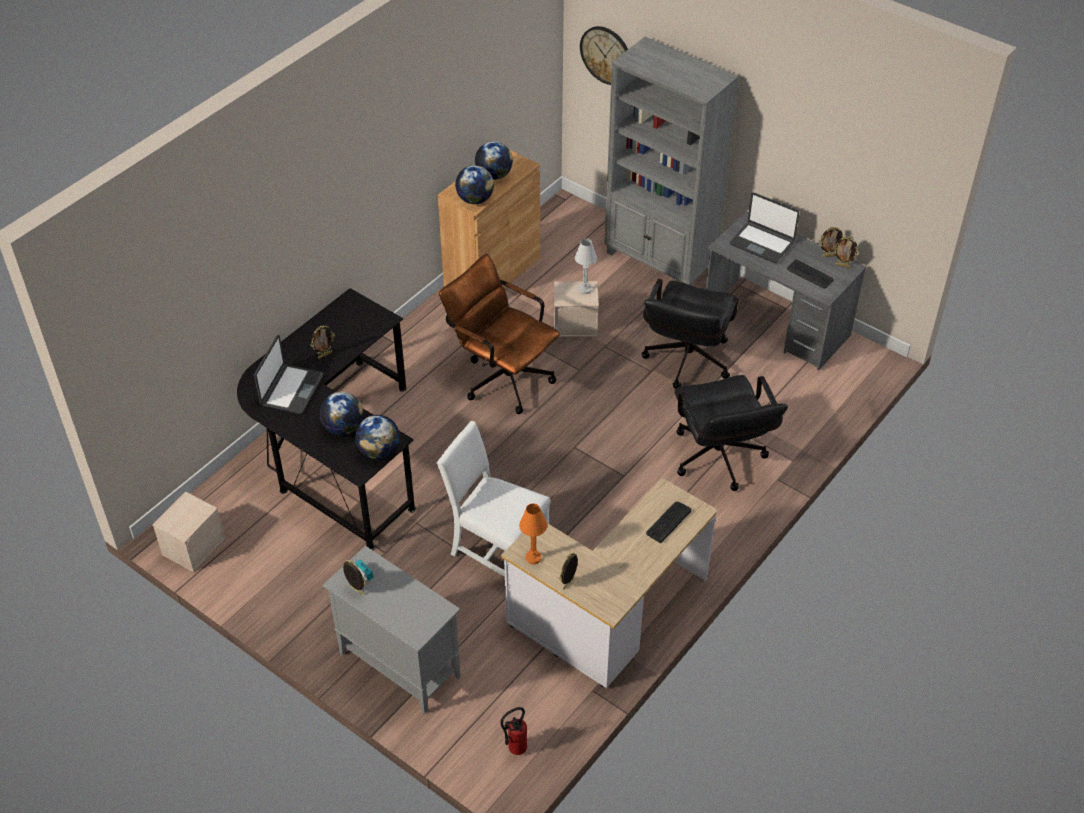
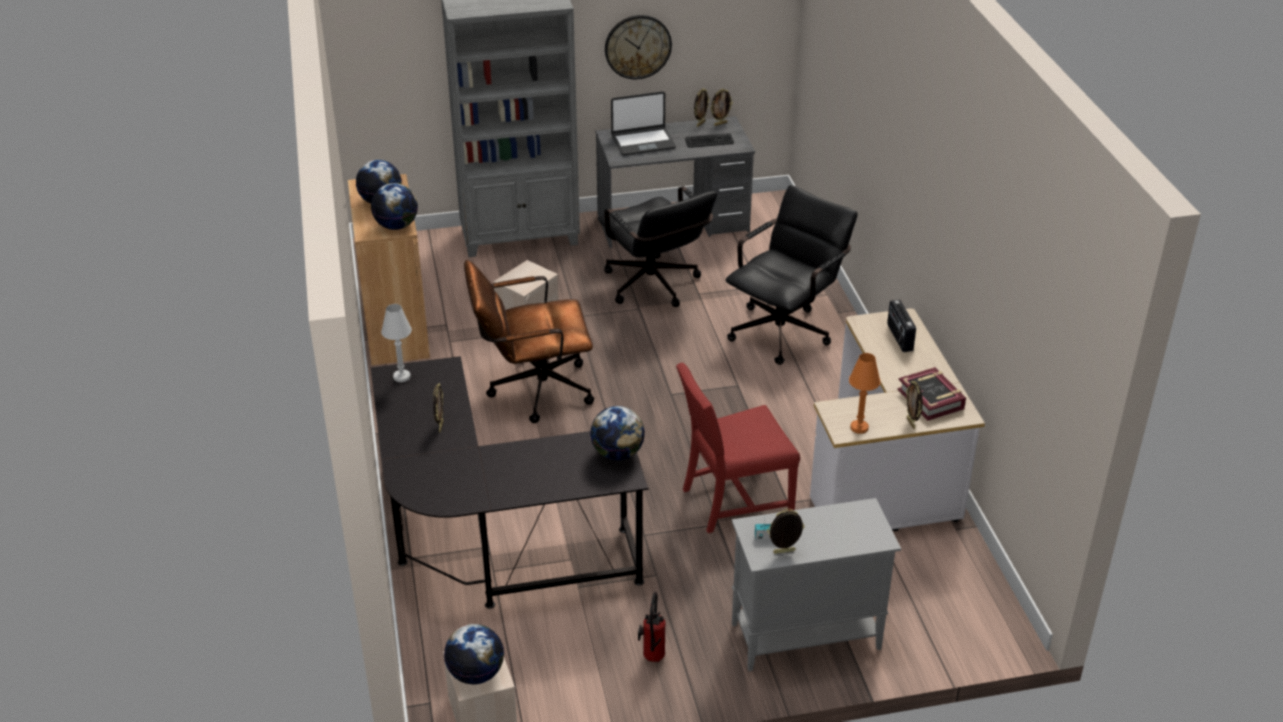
camera: 50 degrees left, 10 degrees down
(291, 390) = (458, 470): laptop -> none
(344, 428) = (557, 461): globe -> globe (476, 673)
(496, 548) = (733, 501): white chair -> red chair
(514, 749) = (976, 611): fire extinguisher -> fire extinguisher (652, 659)
(584, 289) = (528, 271): white table lamp -> white table lamp (402, 377)
(606, 55) = (389, 42): wall clock -> wall clock (638, 46)
(610, 580) = (931, 399): none -> book
(668, 522) = (899, 338): keyboard -> radio
(720, 462) = (785, 329): black office chair -> black office chair turned 75 degrees counterclockwise

